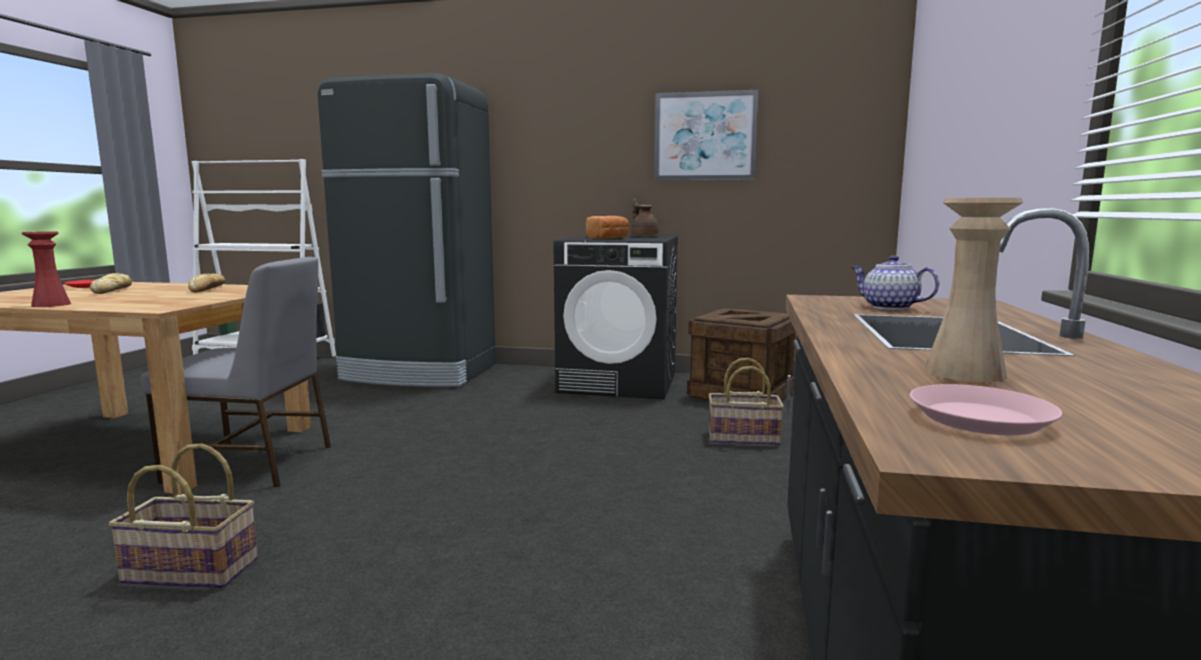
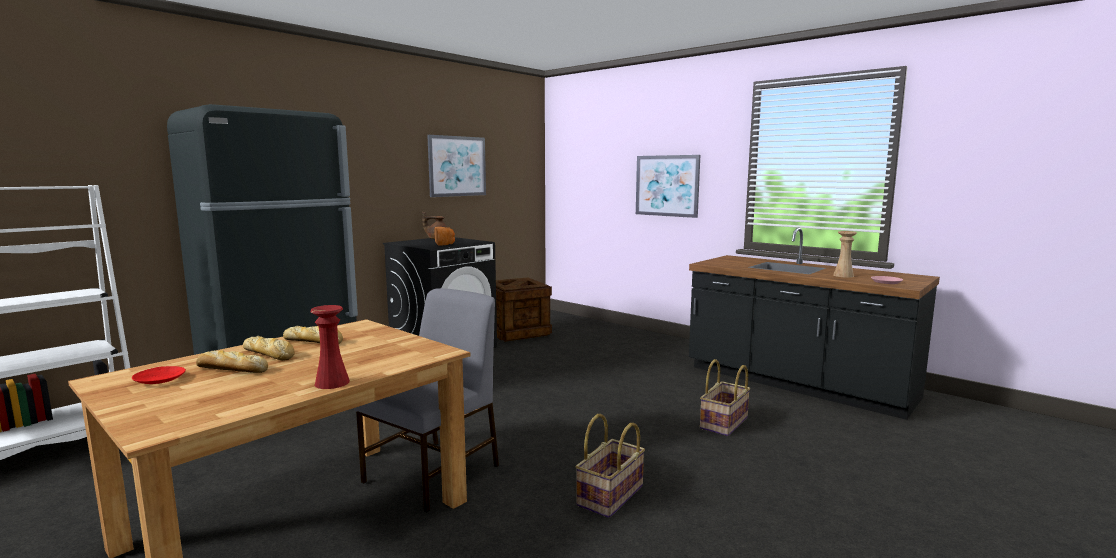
camera: 60 degrees left, 0 degrees up
(161, 289) = (269, 354): none -> bread
(743, 438) = (581, 349): basket -> basket (724, 423)
(889, 307) = (736, 263): teapot -> none
(993, 136) = (667, 185): none -> picture

